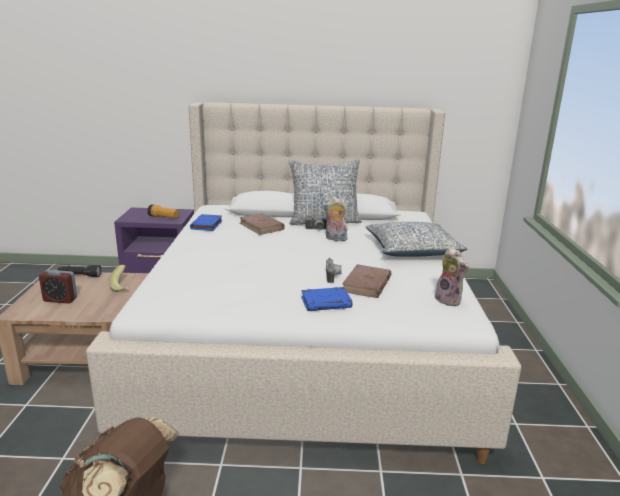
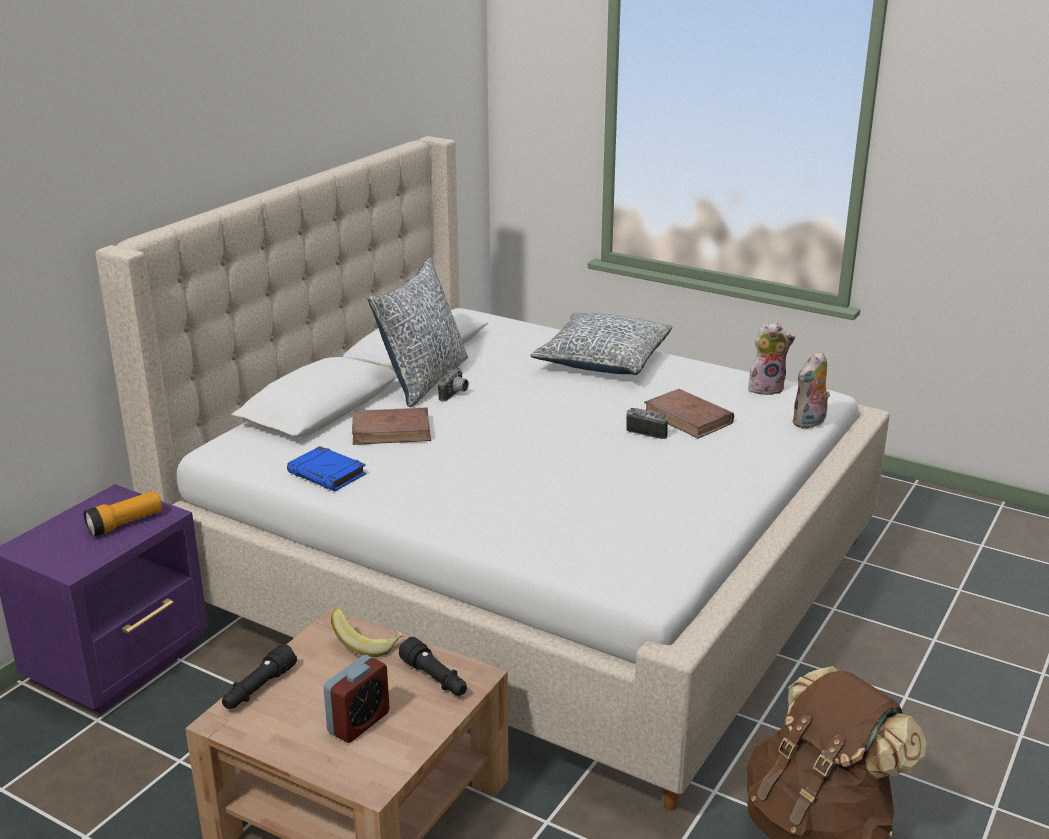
camera: 60 degrees left, 5 degrees up
(101, 307) = (435, 679): none -> black flashlight
(326, 302) = (723, 455): blue book -> none
(335, 239) = (508, 393): plush toy -> plush toy (809, 423)

